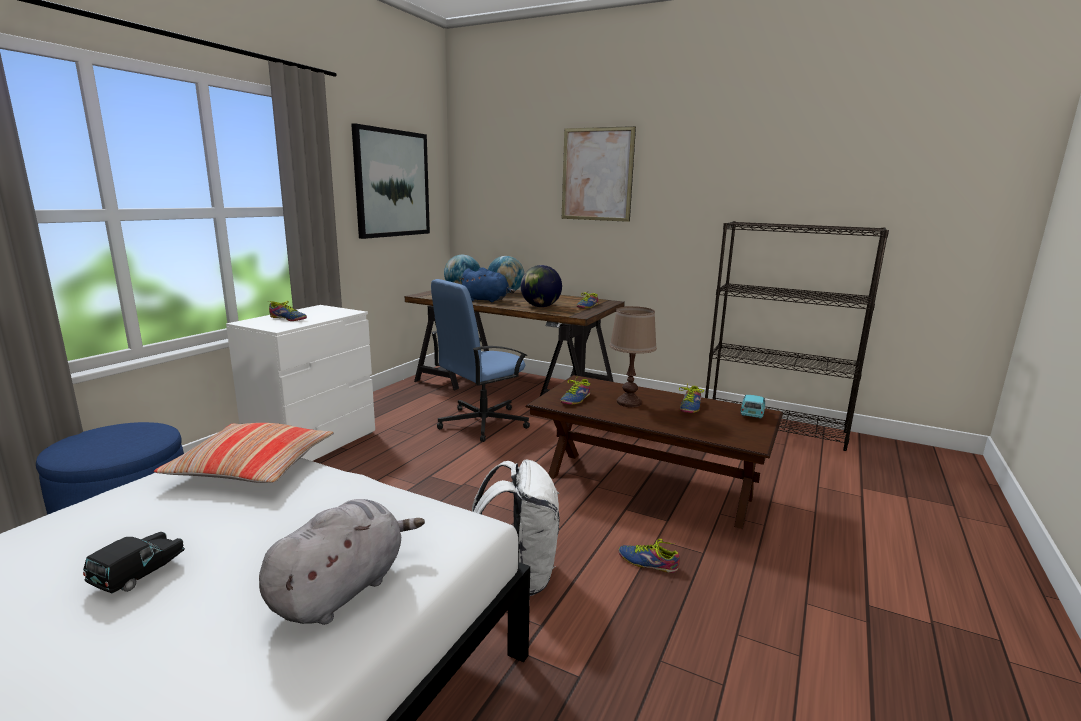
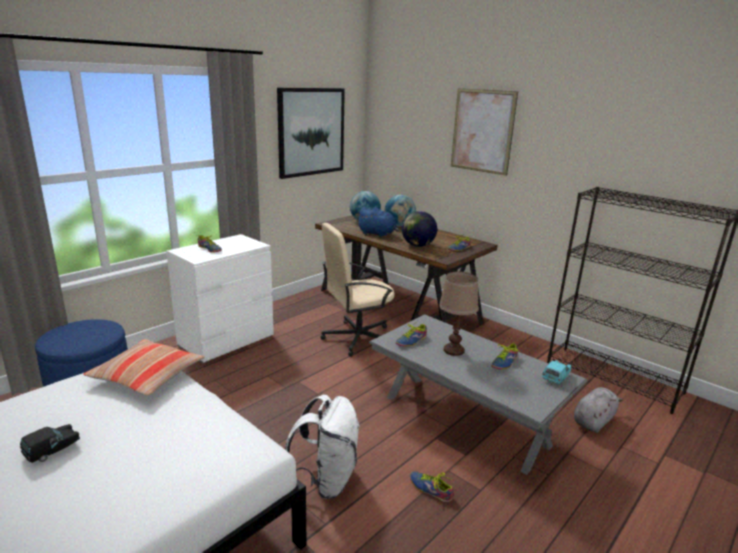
camera: 15 degrees right, 5 degrees up
(342, 589) = (158, 486): grey plush toy -> grey plush toy (593, 421)
(481, 423) = (357, 338): blue office chair -> beige office chair
(648, 486) = (465, 420): brown coffee table -> grey coffee table

